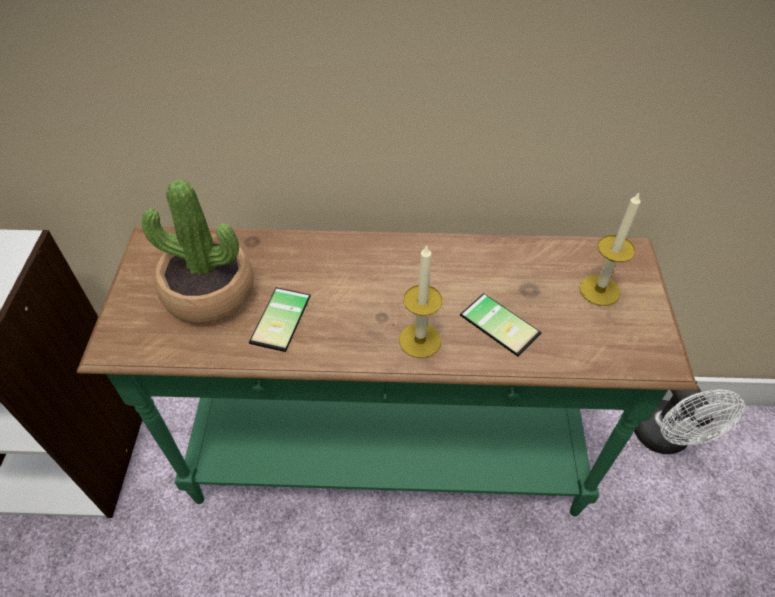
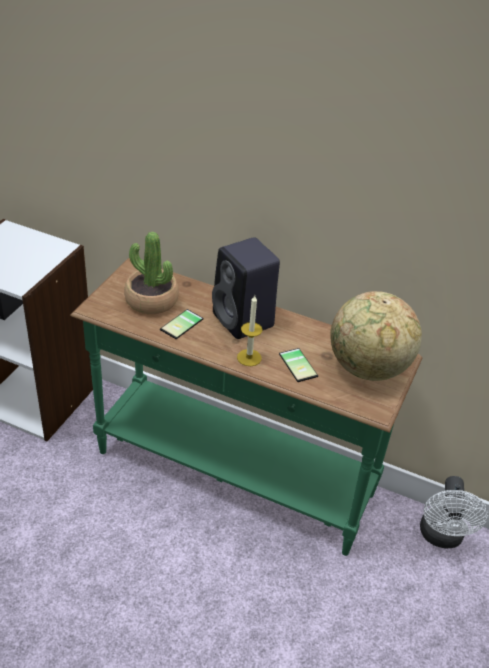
camera: 20 degrees right, 10 degrees down
(376, 275) = (244, 321): none -> black speaker
(599, 290) = (368, 369): candle -> globe

